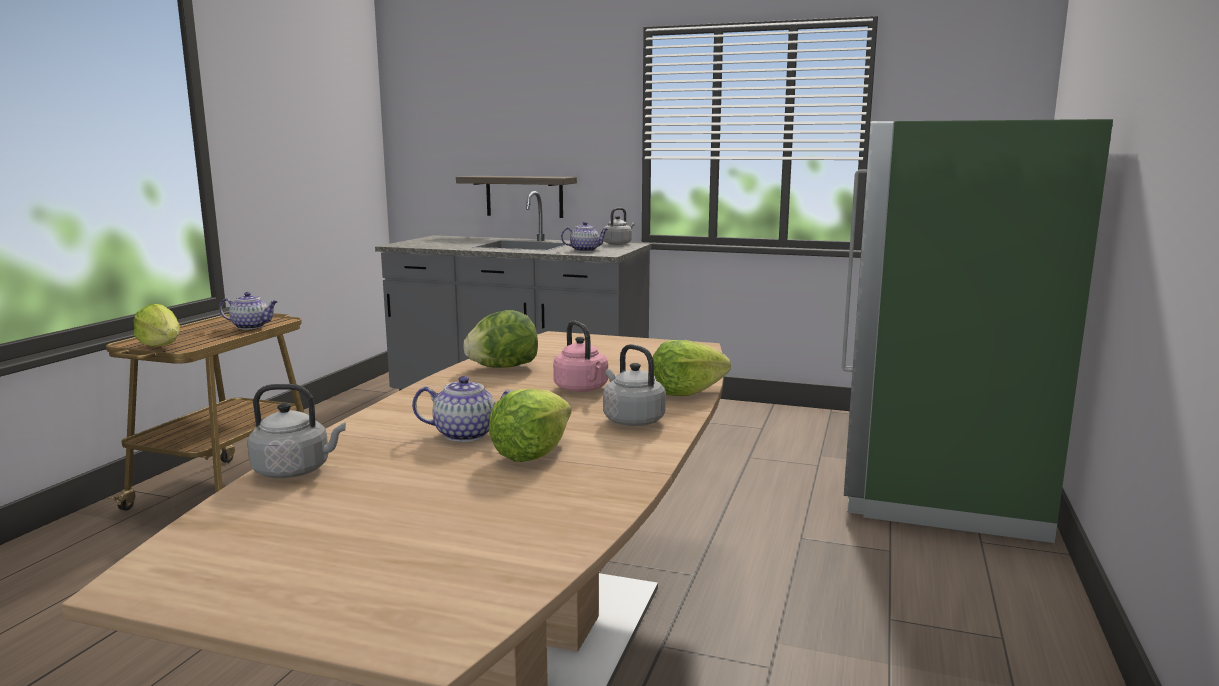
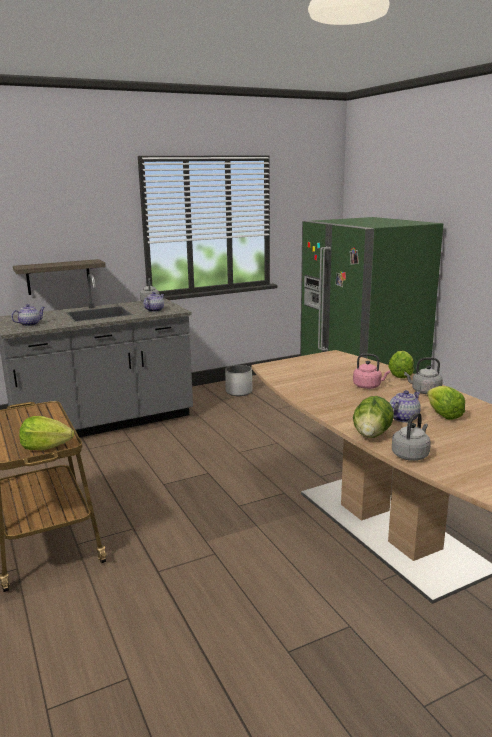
camera: 45 degrees left, 5 degrees up
(251, 327) = (49, 416): teapot -> teapot (30, 324)
(502, 367) = (307, 388): lettuce -> lettuce (372, 435)
(746, 421) = (239, 392): none -> white planter

